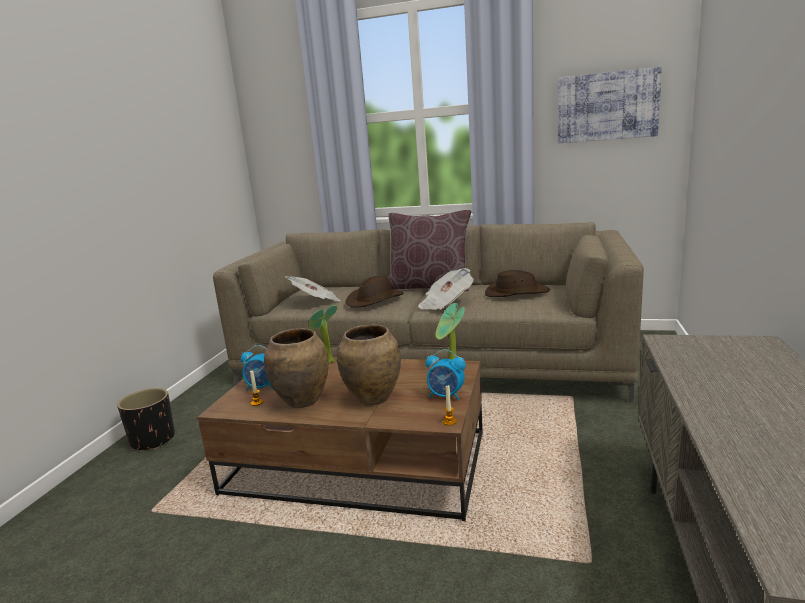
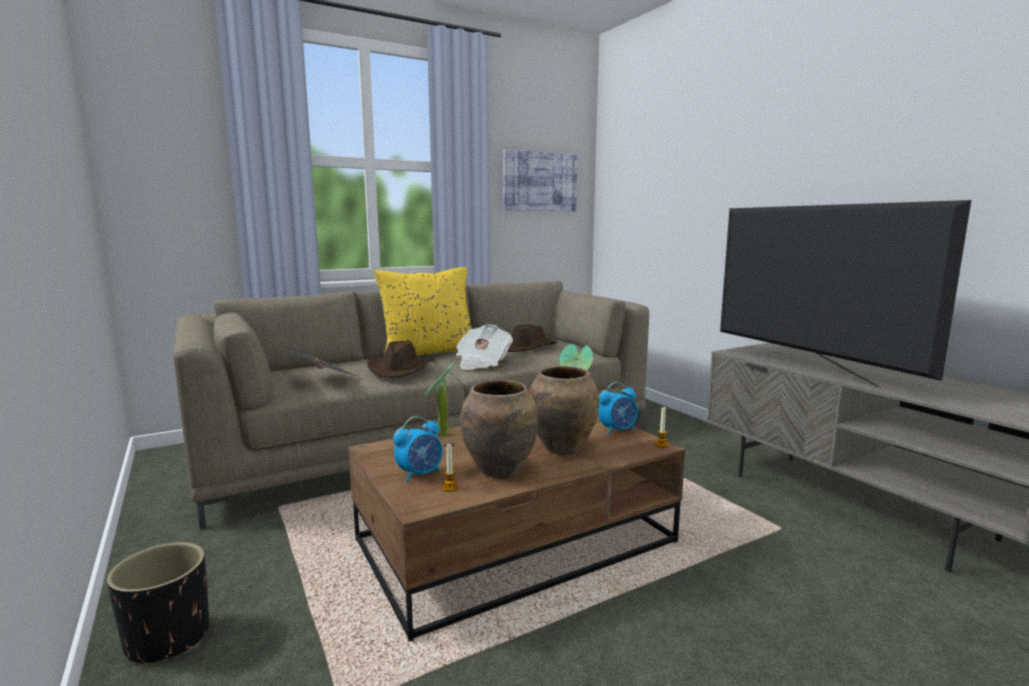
camera: 45 degrees left, 5 degrees down
(429, 287) = (428, 353): brown pillow -> yellow pillow
(695, 386) = (809, 369): none -> television

